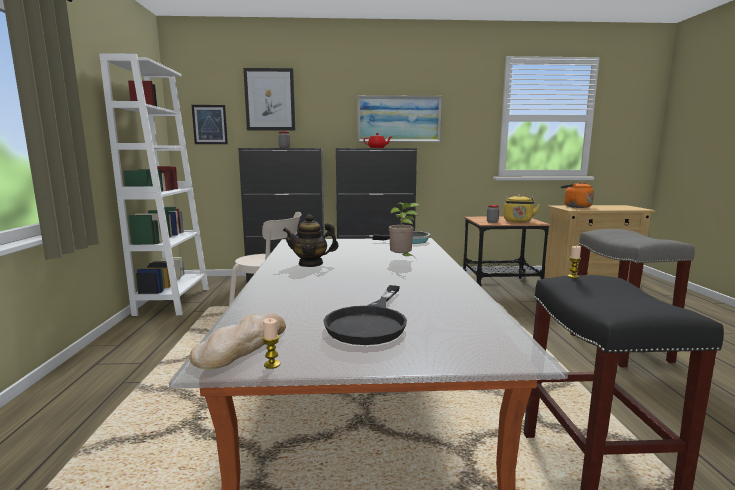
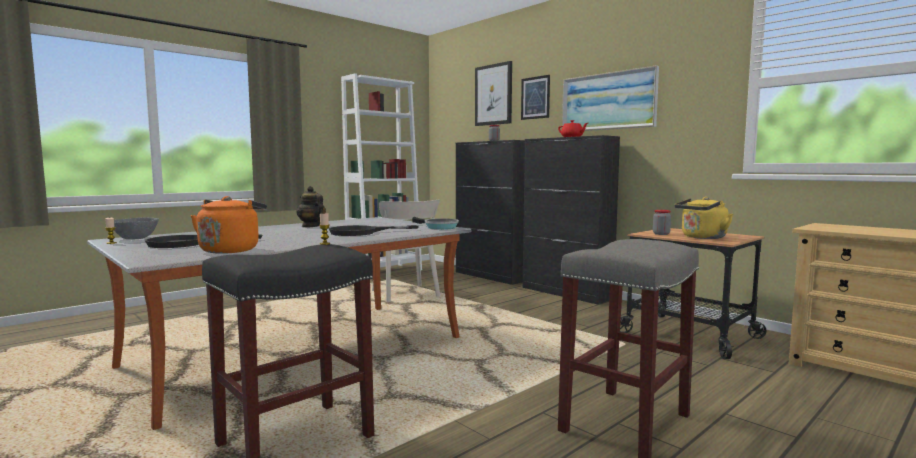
camera: 50 degrees right, 5 degrees down
(210, 124) = (453, 122): picture -> picture (535, 97)
(242, 345) = (135, 238): bread -> grey bowl
(402, 259) = (362, 232): potted plant -> black frying pan
(575, 206) = (852, 227): orange kettle -> orange kettle (231, 250)

